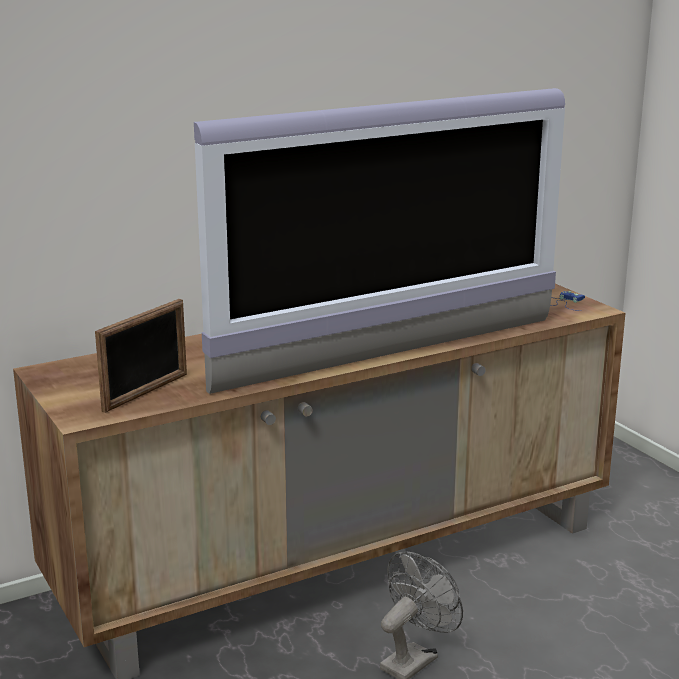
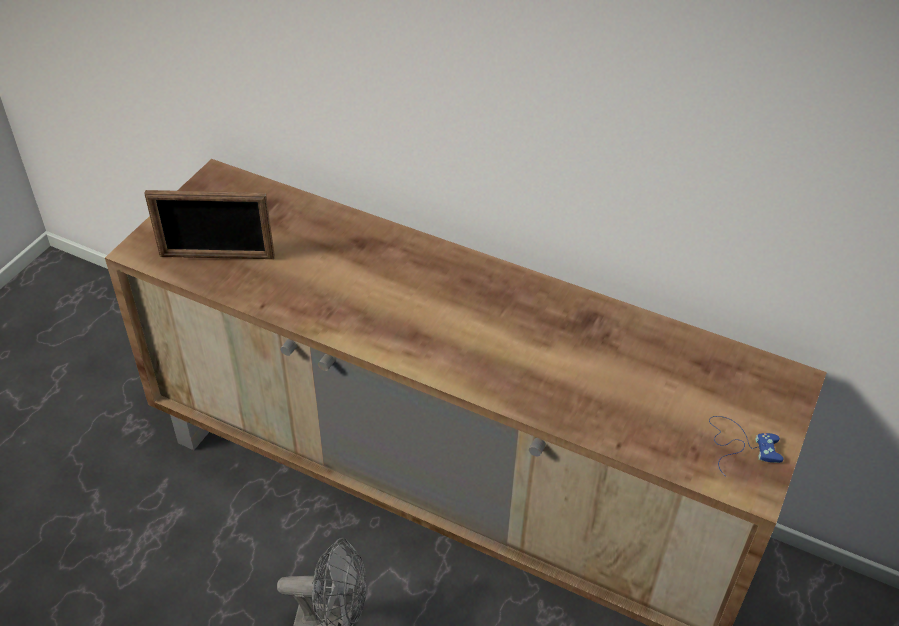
camera: 55 degrees right, 25 degrees up
(392, 355) = (438, 371): television -> none

